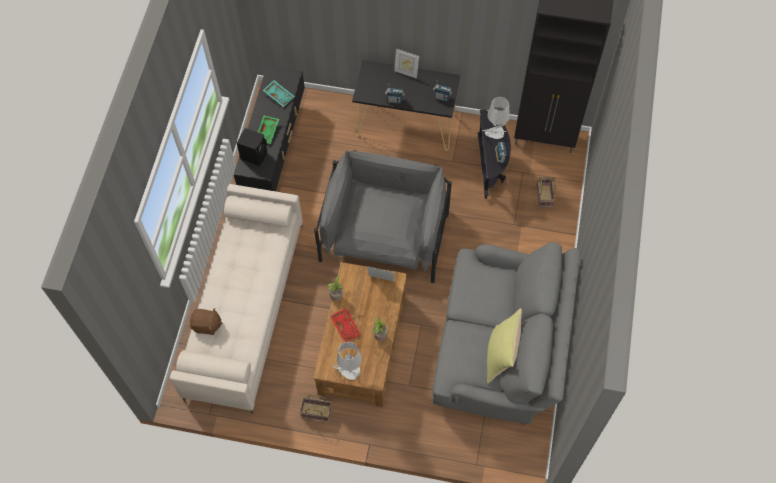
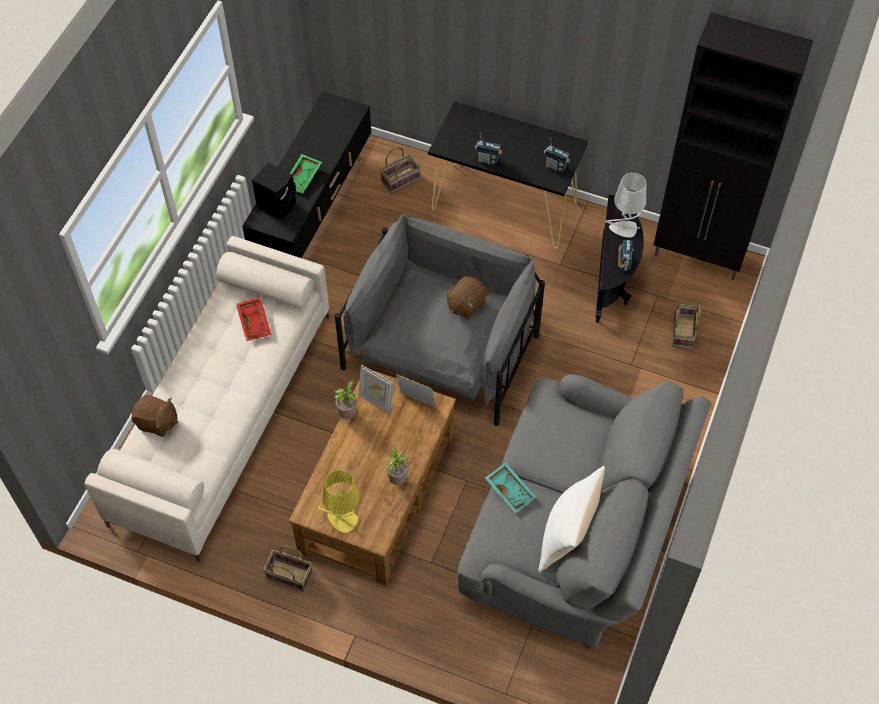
camera: 10 degrees right, 5 degrees down
(279, 95) = (330, 132): turquoise tray -> turquoise tray (511, 490)
(330, 117) = (401, 180): none -> basket
(346, 326) = (352, 457): red tray -> red tray (255, 322)
(349, 371) = (342, 520): grey table lamp -> yellow table lamp
(399, 205) = (466, 304): none -> brown plush toy
(406, 72) = (512, 127): picture frame -> picture frame (376, 401)
(501, 355) = (567, 536): yellow pillow -> white pillow

